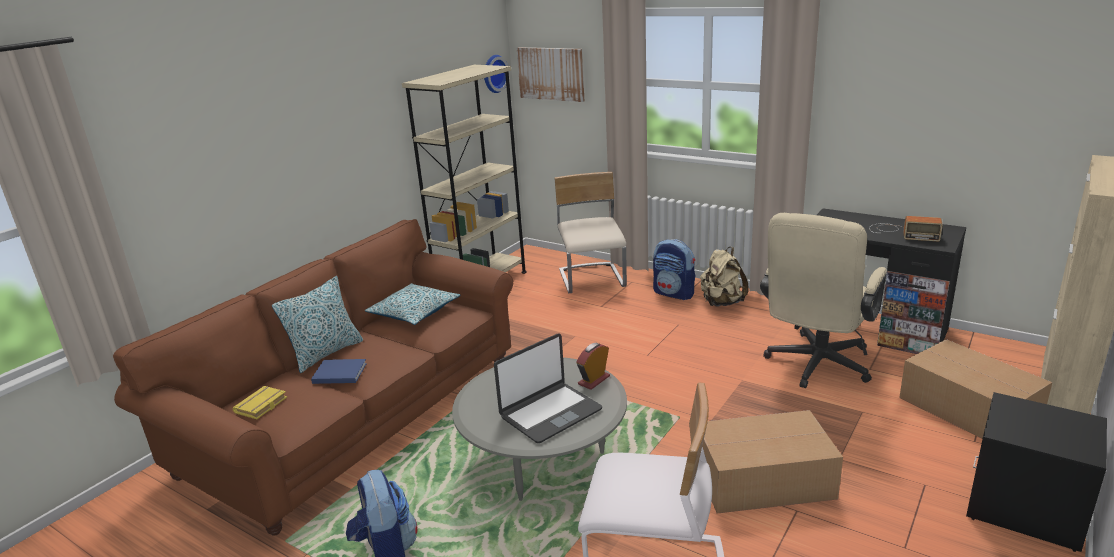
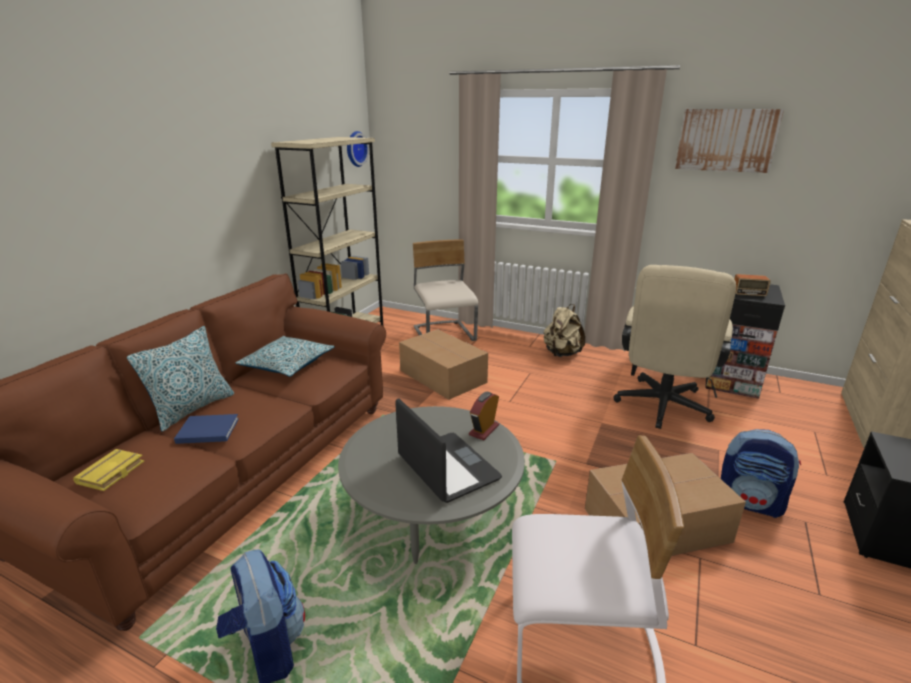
camera: 10 degrees left, 0 degrees up
(550, 413) = (447, 468): laptop -> laptop turned 75 degrees counterclockwise
(551, 73) = (407, 151): picture -> picture (726, 140)
(674, 293) = (519, 346): backpack -> backpack (749, 502)
(969, 410) = (808, 445): cardboard box -> cardboard box (443, 377)

